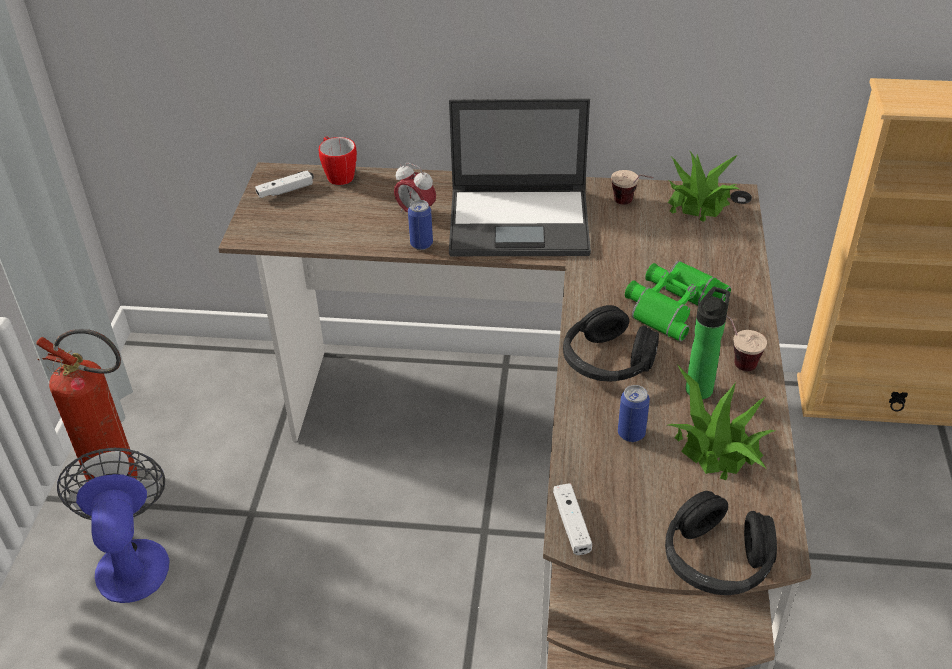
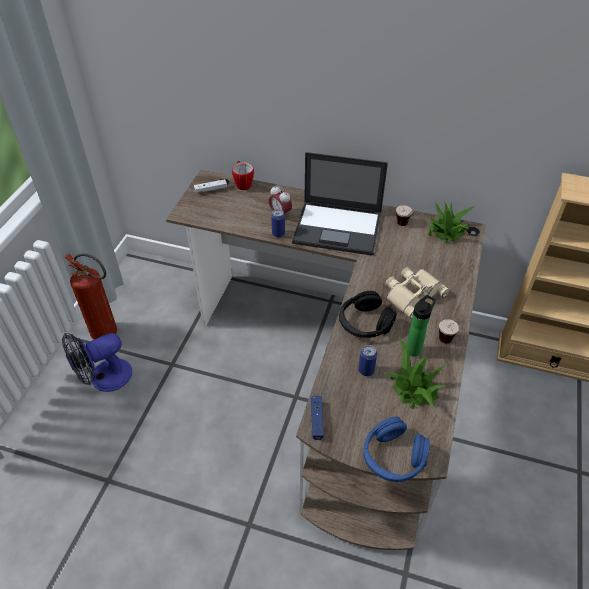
camera: 10 degrees right, 5 degrees up
(131, 558) = (104, 379): fan -> fan turned 120 degrees counterclockwise
(571, 524) = (317, 420): white game controller -> blue game controller
(671, 303) = (412, 293): green binoculars -> beige binoculars
(716, 560) = (393, 457): black headphones -> blue headphones

